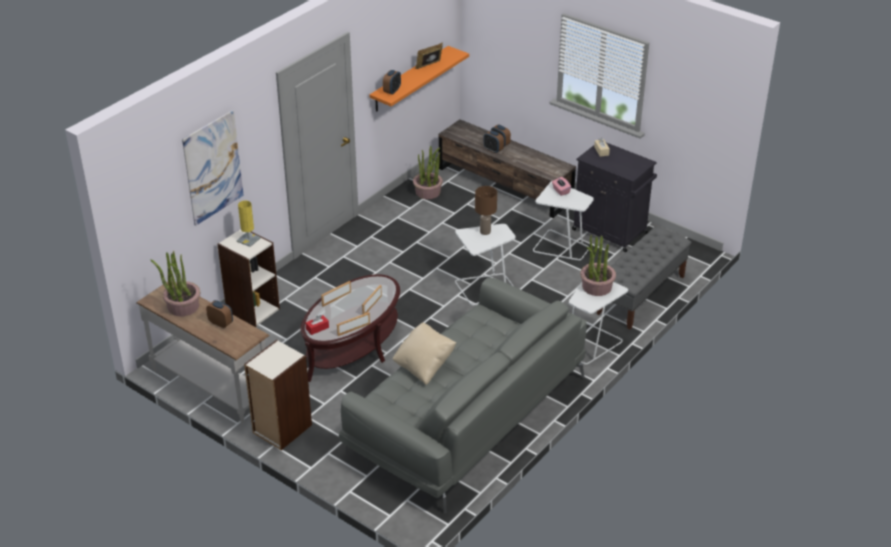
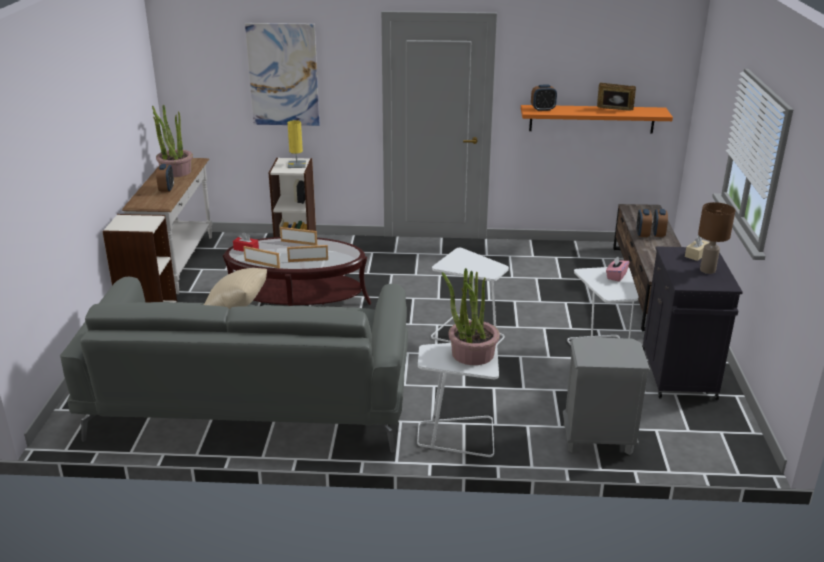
camera: 55 degrees right, 10 degrees down
(428, 192) = (569, 255): potted plant -> none
(485, 232) = (478, 261): brown table lamp -> brown table lamp (707, 270)
(641, 295) = (597, 439): grey bench -> grey nightstand

